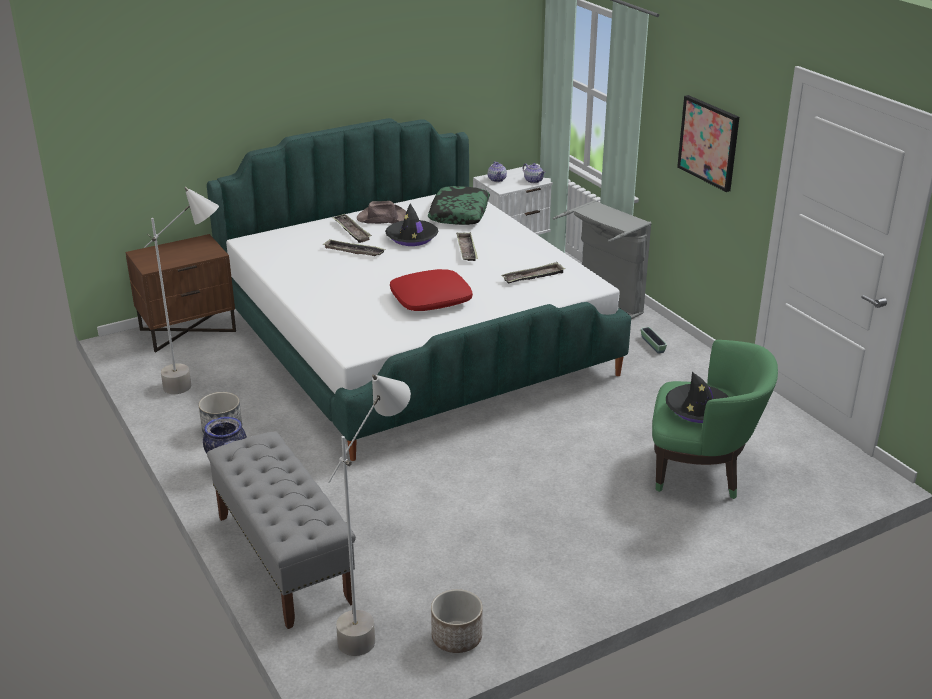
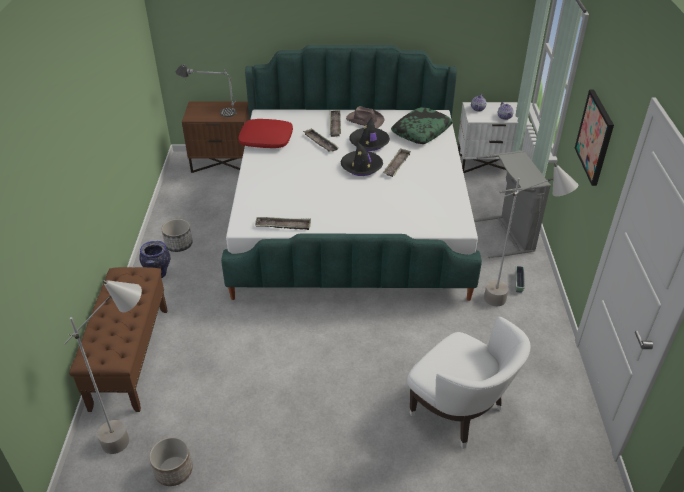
camera: 30 degrees right, 10 degrees up
(172, 255) = (211, 112): none -> table lamp
(200, 386) = (194, 207): grey floor lamp -> grey floor lamp (513, 305)
(283, 558) = (130, 357): grey bench -> brown bench
(431, 299) = (333, 200): red pillow -> red pillow (266, 139)
(533, 277) = (422, 204): tray -> tray (283, 226)
(698, 409) = (453, 369): black hat -> black hat (361, 167)
(702, 471) = (460, 412): green armchair -> white armchair

